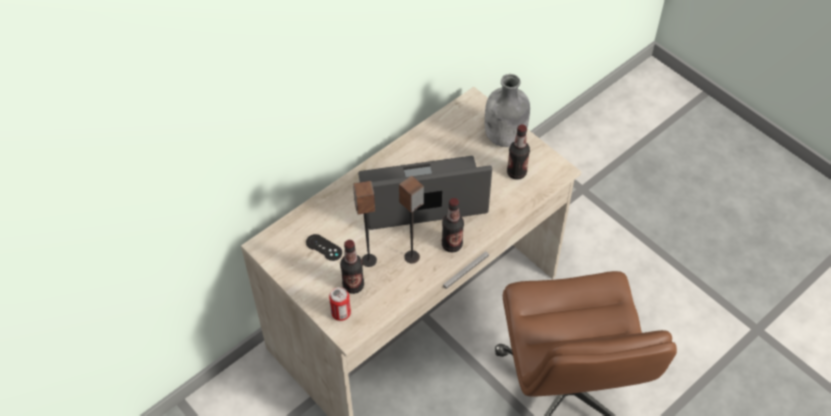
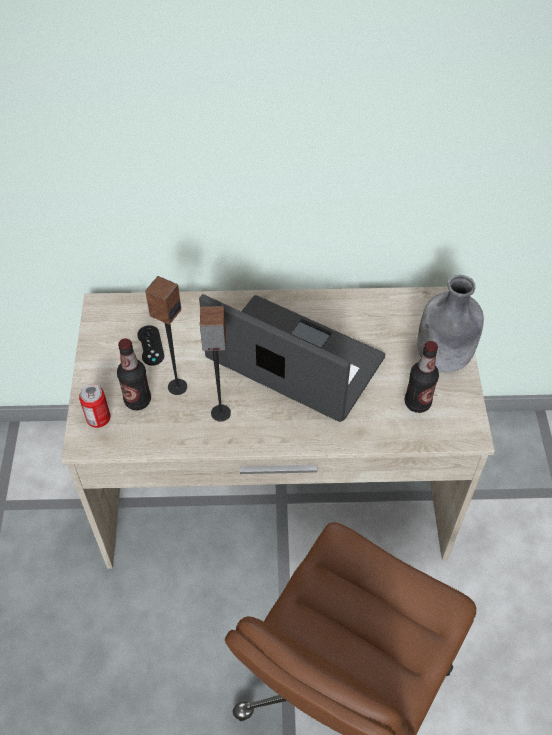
camera: 40 degrees right, 0 degrees up
(452, 245) = (272, 429): bottle -> none

